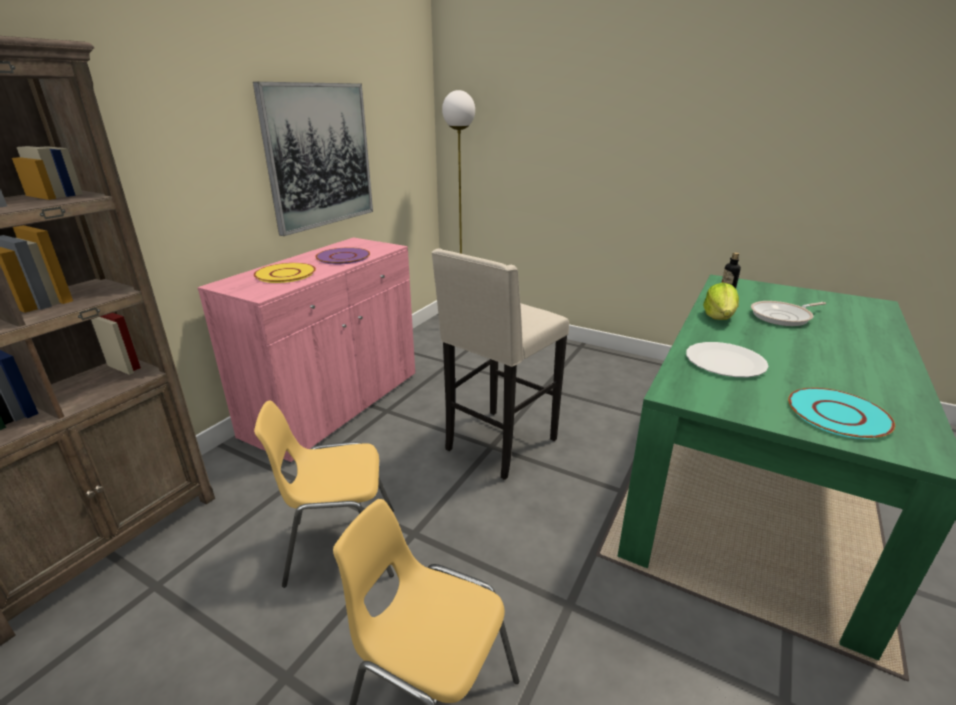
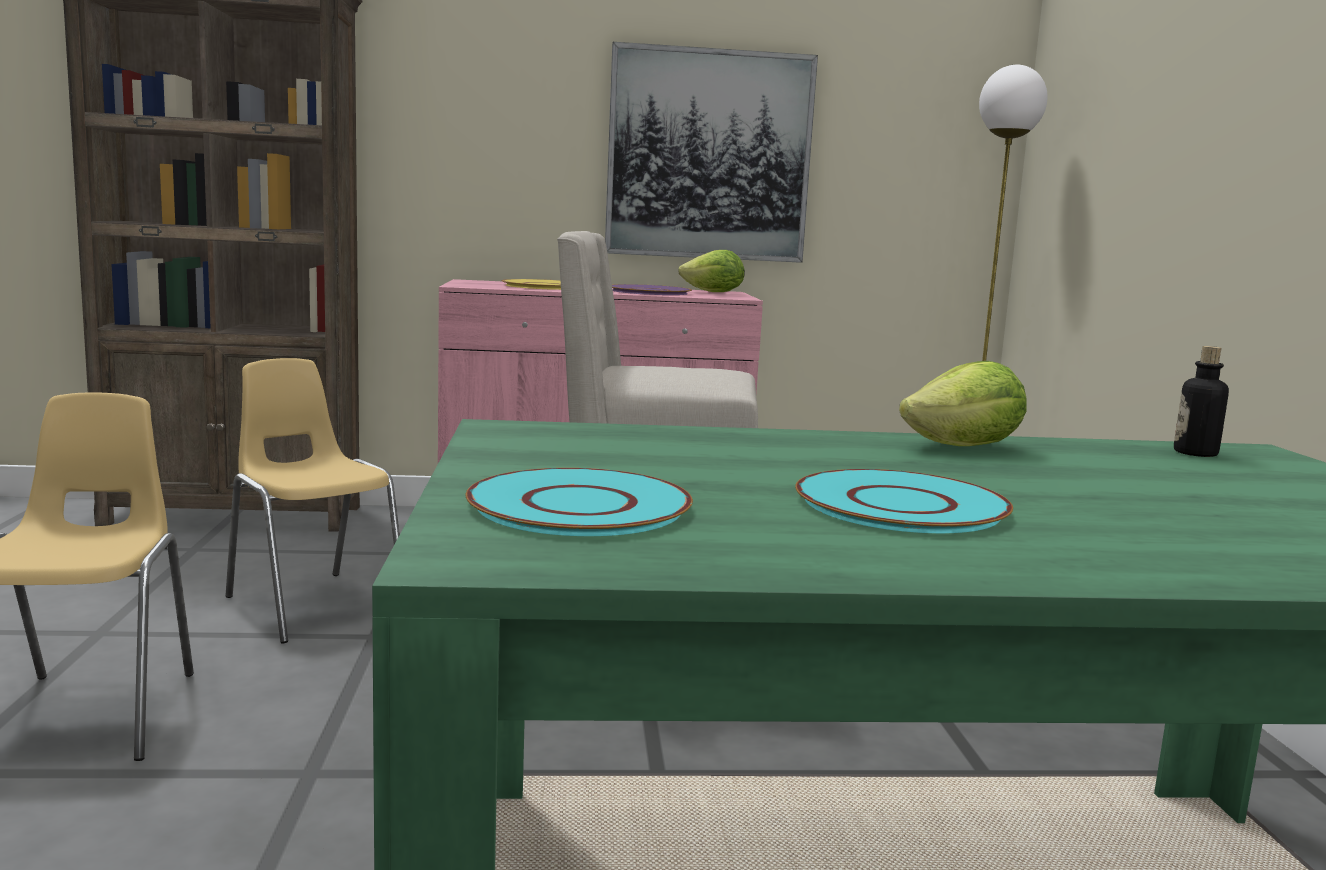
camera: 55 degrees right, 15 degrees down
(358, 245) = (713, 292): none -> lettuce
(725, 362) = (709, 449): white plate -> none
(783, 317) = (1121, 486): frying pan -> none
(819, 357) = (899, 505): none -> turquoise plate

